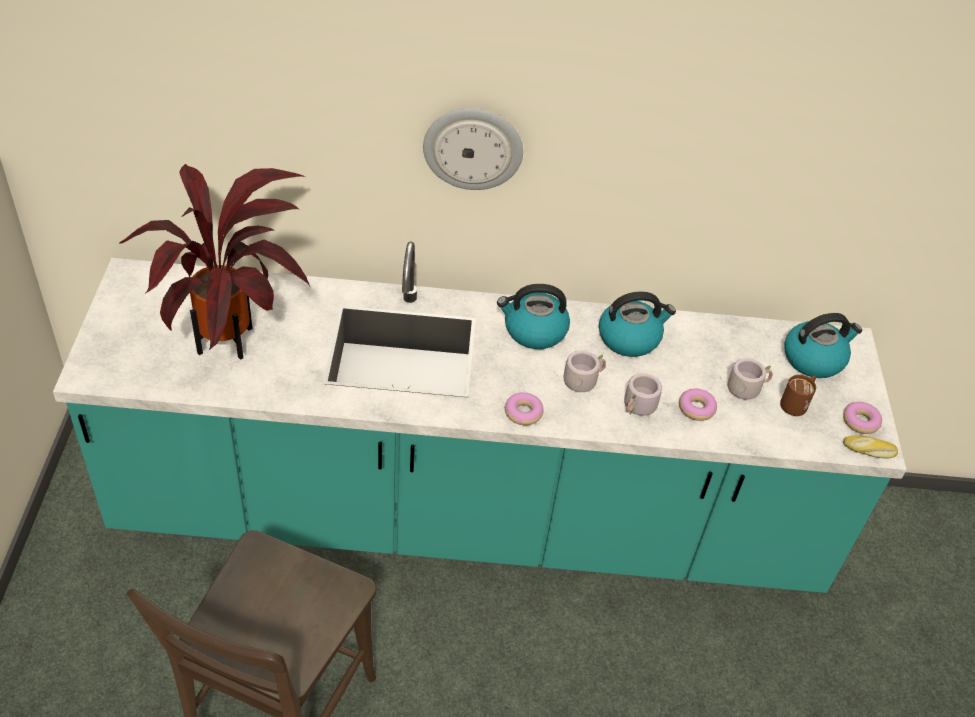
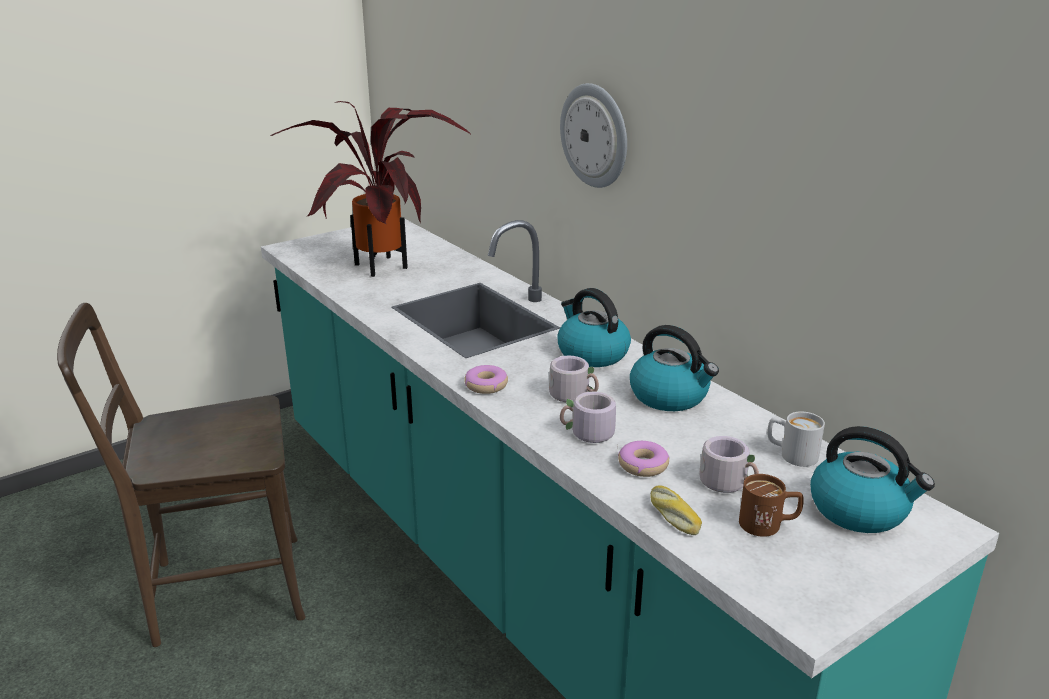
camera: 55 degrees right, 20 degrees down
(742, 340) = (791, 454): none -> white mug
(860, 421) = (827, 584): donut -> none
(868, 451) = (789, 611): bread -> bread (672, 516)

